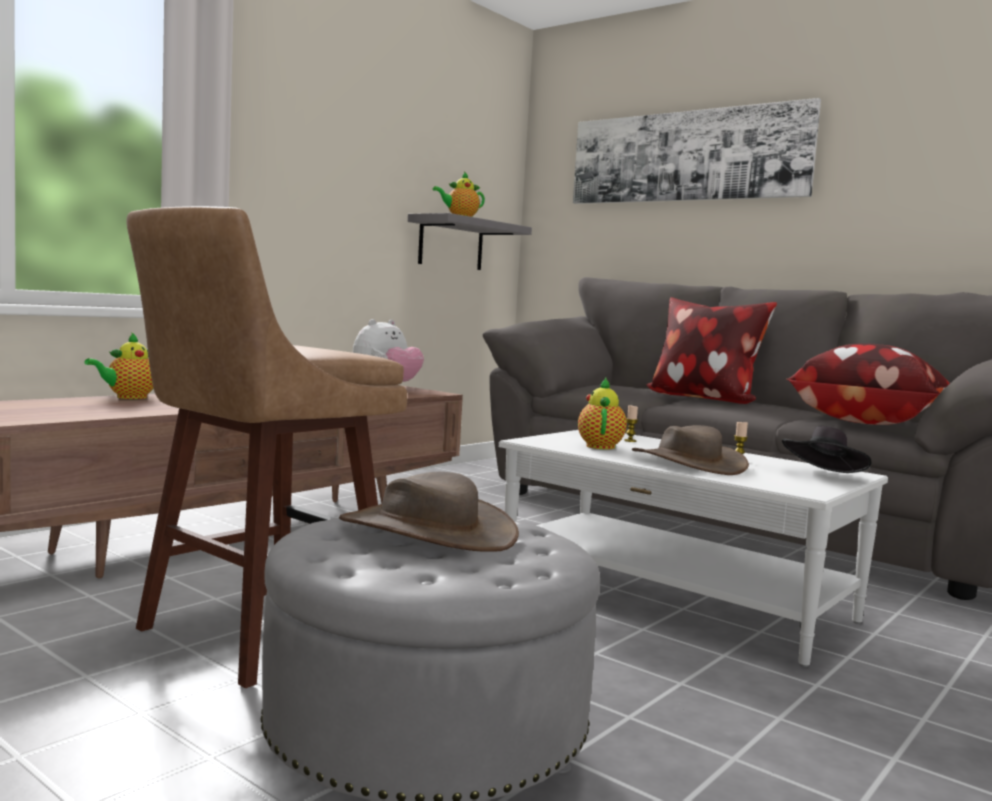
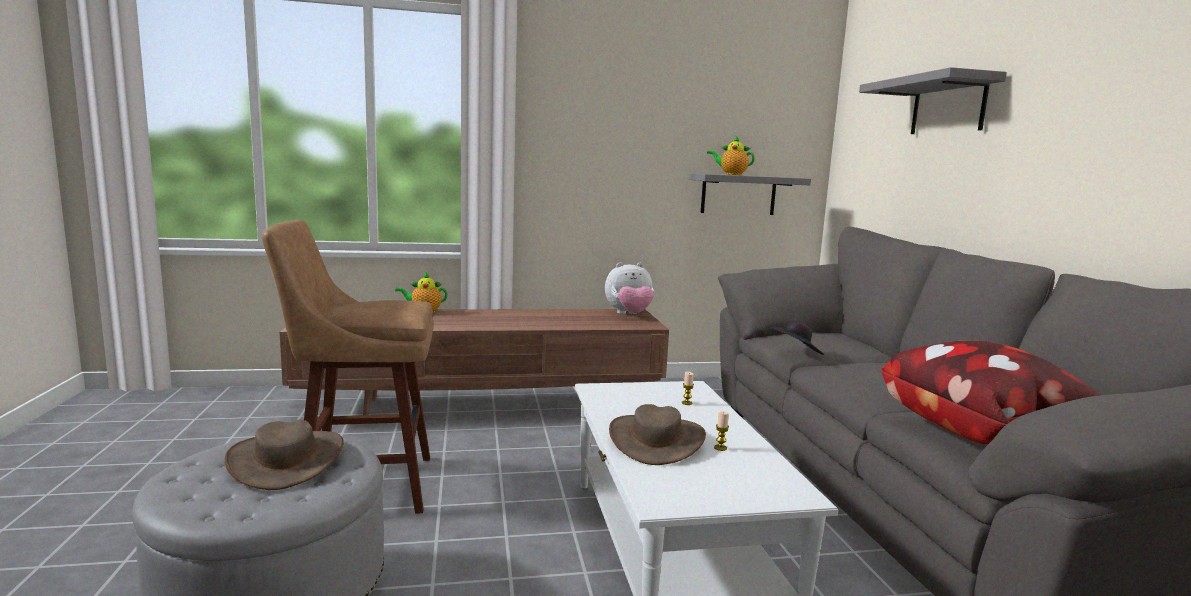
camera: 40 degrees right, 5 degrees up
(600, 446) = (638, 404): teapot -> none
(686, 156) = (948, 106): picture -> grey shelf
(703, 398) = (880, 365): pillow -> none
(823, 476) = (748, 489): black hat -> black hat (795, 353)

